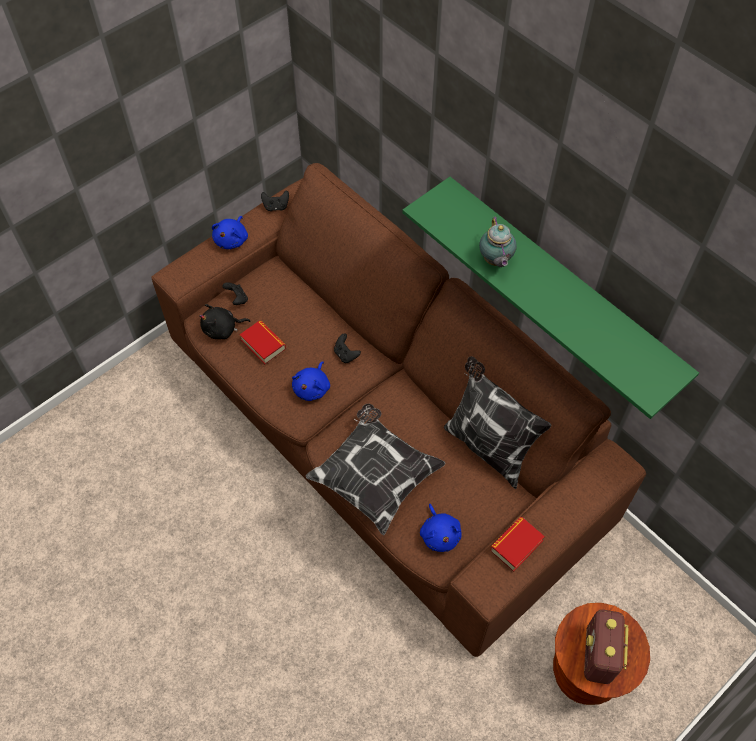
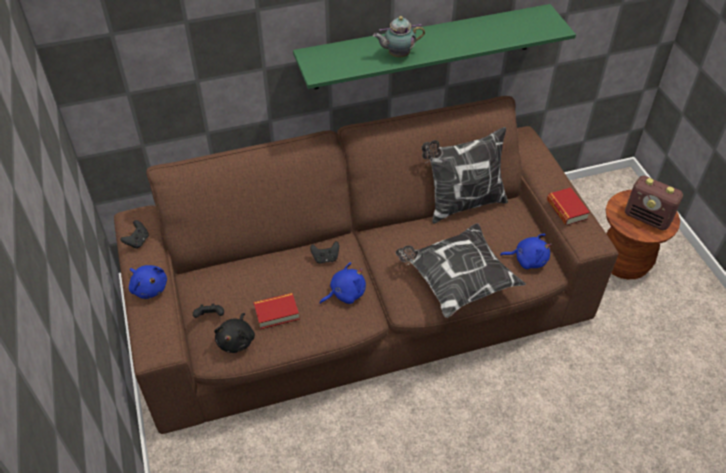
camera: 65 degrees left, 10 degrees down
(312, 388) = (345, 293): blue plush toy -> blue plush toy turned 75 degrees counterclockwise
(495, 261) = (397, 55): teapot -> teapot turned 150 degrees clockwise

